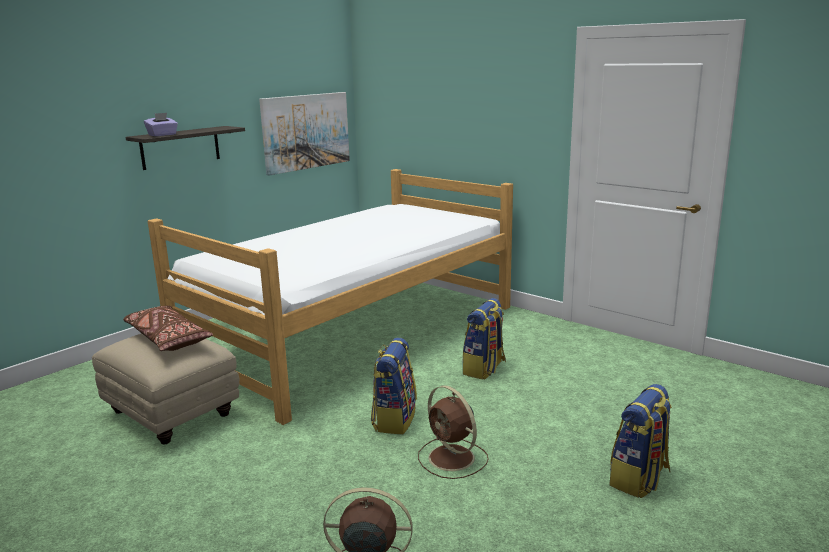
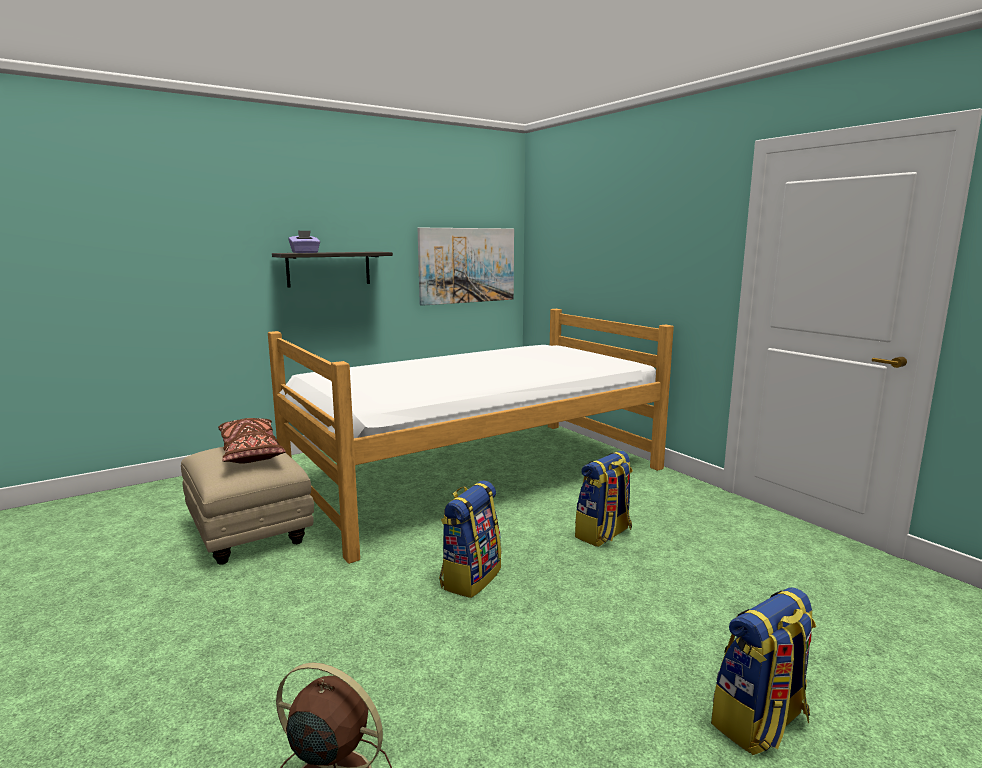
camera: 15 degrees right, 5 degrees down
(453, 458) = (515, 640): brown fan -> none

